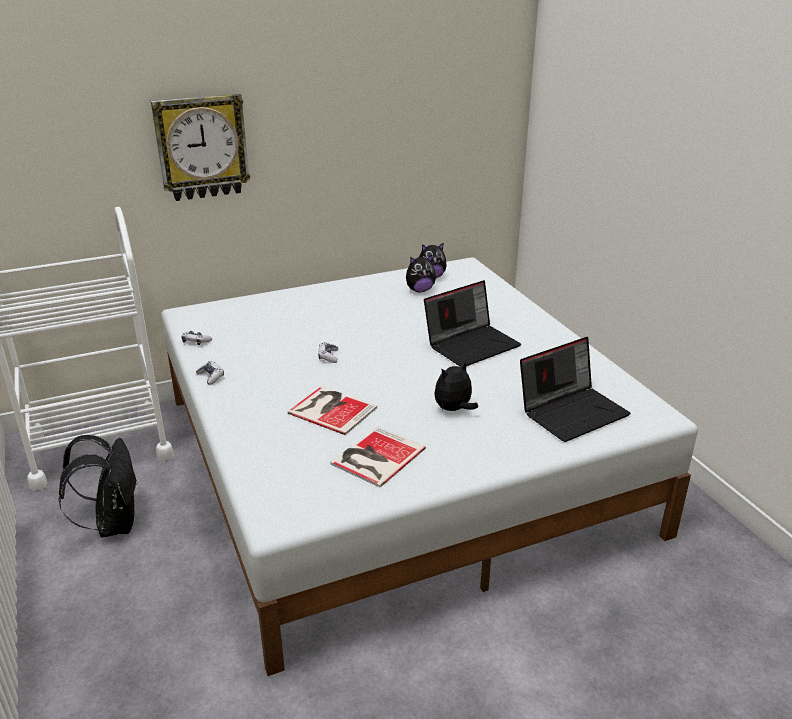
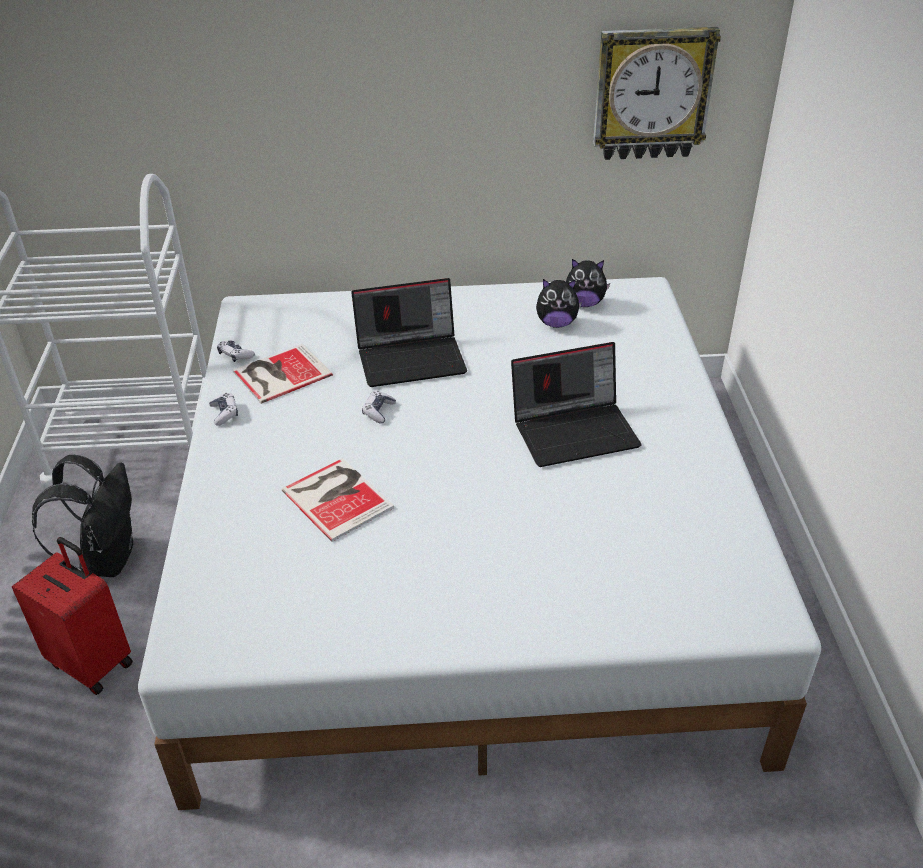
camera: 20 degrees right, 10 degrees up
(140, 596) = (93, 662): none -> red suitcase
(202, 147) = (277, 97): wall clock -> wall clock (652, 93)
(375, 457) = (349, 585): book -> book (279, 373)
(454, 409) = (489, 534): plush toy -> none
(572, 411) = (649, 576): laptop -> laptop (412, 357)

